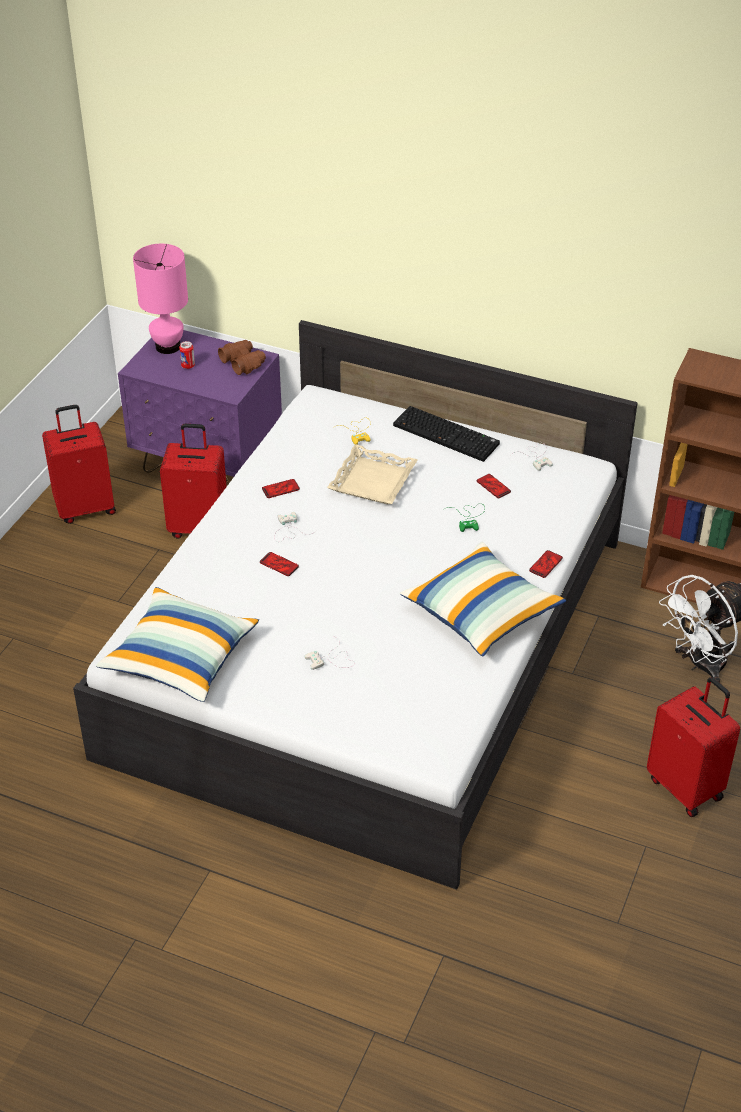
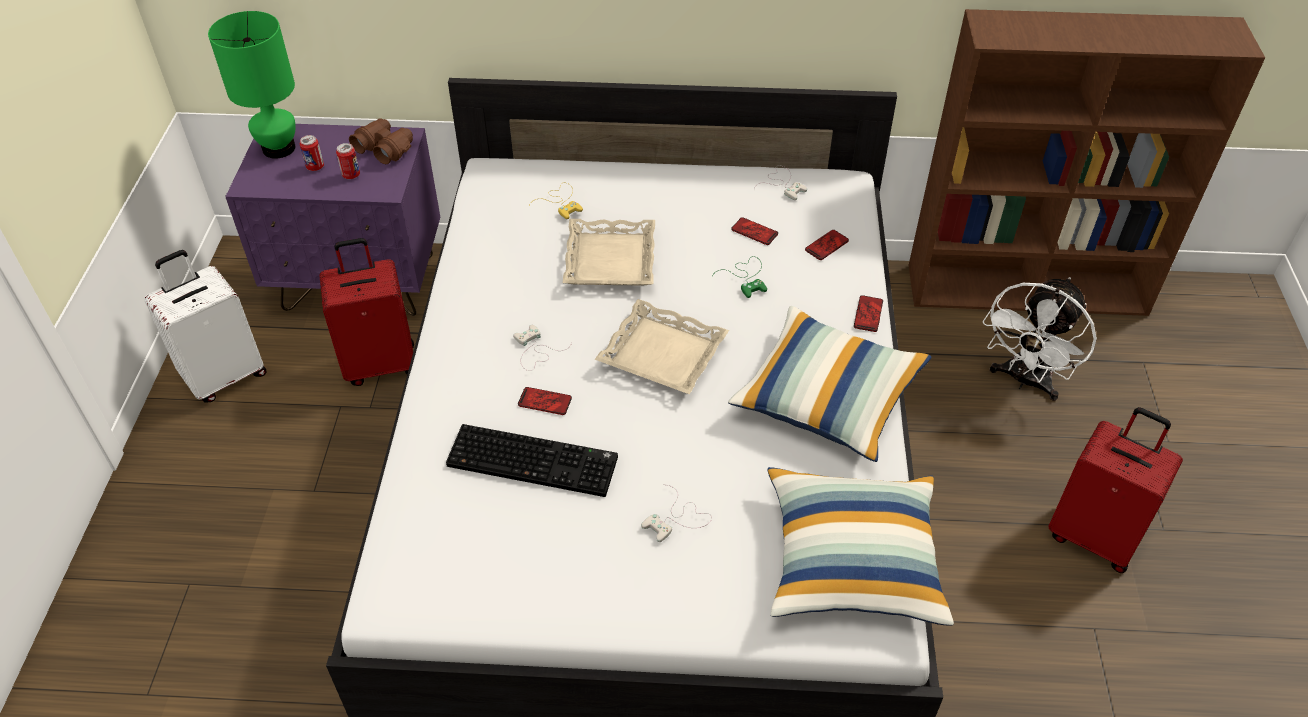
camera: 20 degrees left, 5 degrees up
(85, 508) = (224, 376): red suitcase -> white suitcase
(168, 347) = (279, 149): pink table lamp -> green table lamp
(180, 658) = (472, 578): pillow -> pillow (851, 560)
(210, 377) = (351, 175): none -> can
(280, 489) = (500, 298): phone -> phone (826, 245)
(377, 553) = (663, 353): none -> beige tray
(447, 434) = (668, 181): keyboard -> keyboard (535, 460)

